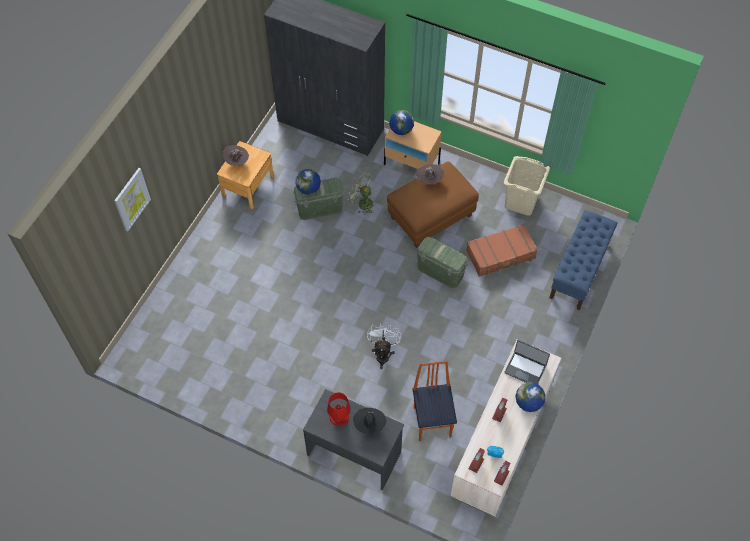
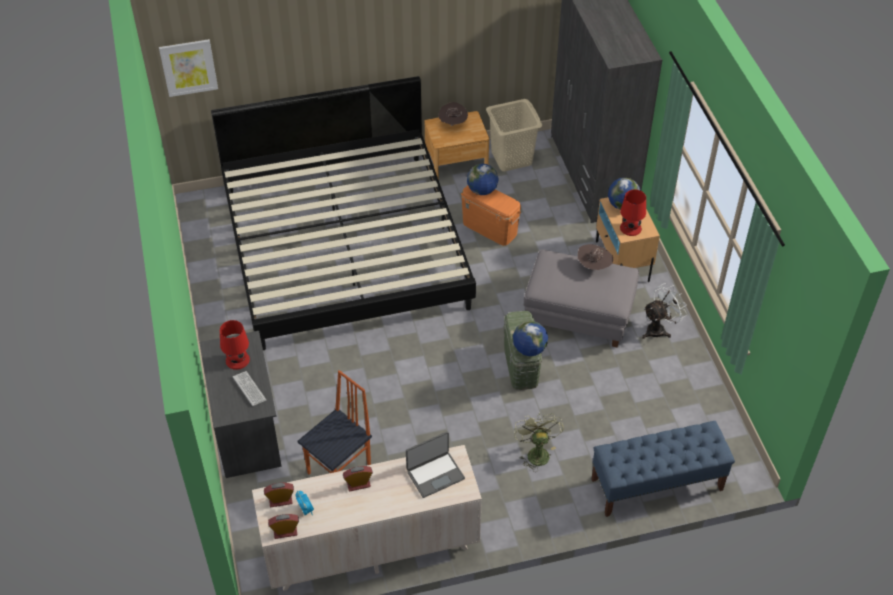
camera: 50 degrees right, 10 degrees down
(132, 199) = (278, 42): picture -> picture (188, 67)
(256, 296) = (345, 246): none -> bed
(320, 208) = (490, 228): green storage box -> orange storage box
(362, 203) = (532, 254): green fan -> green fan (536, 452)
(369, 425) = (249, 389): black hat -> keyboard
(383, 353) = (378, 380): white fan -> white fan (659, 329)
(422, 140) = (630, 228): none -> red table lamp
(431, 216) = (579, 315): brown ottoman -> grey ottoman
(501, 254) = (598, 402): brown suitcase -> none
(521, 202) = (684, 378): beige laundry basket -> beige laundry basket (512, 158)
(525, 369) = (435, 474): laptop -> laptop turned 105 degrees counterclockwise
(528, 403) = (395, 502): globe -> globe (529, 349)

